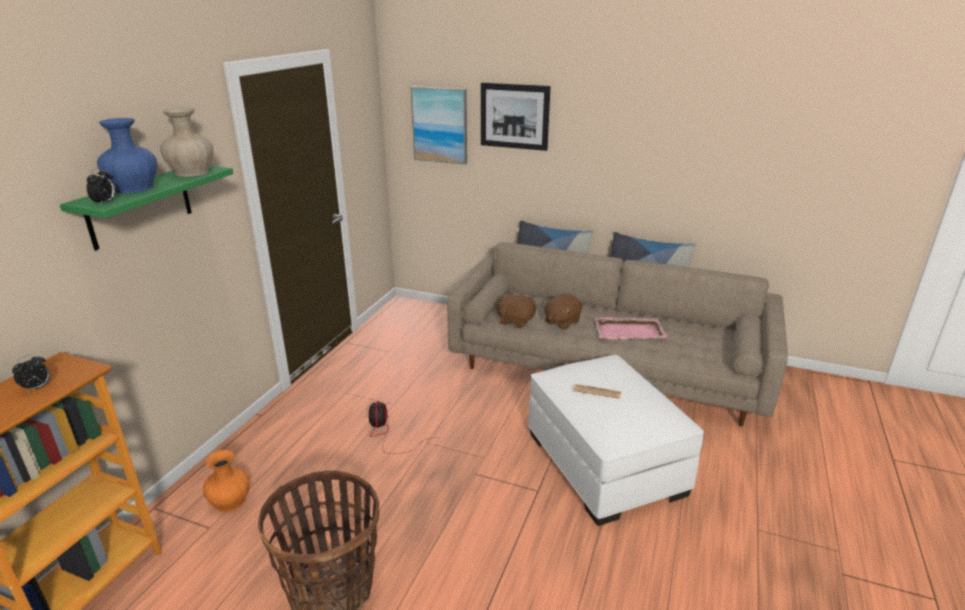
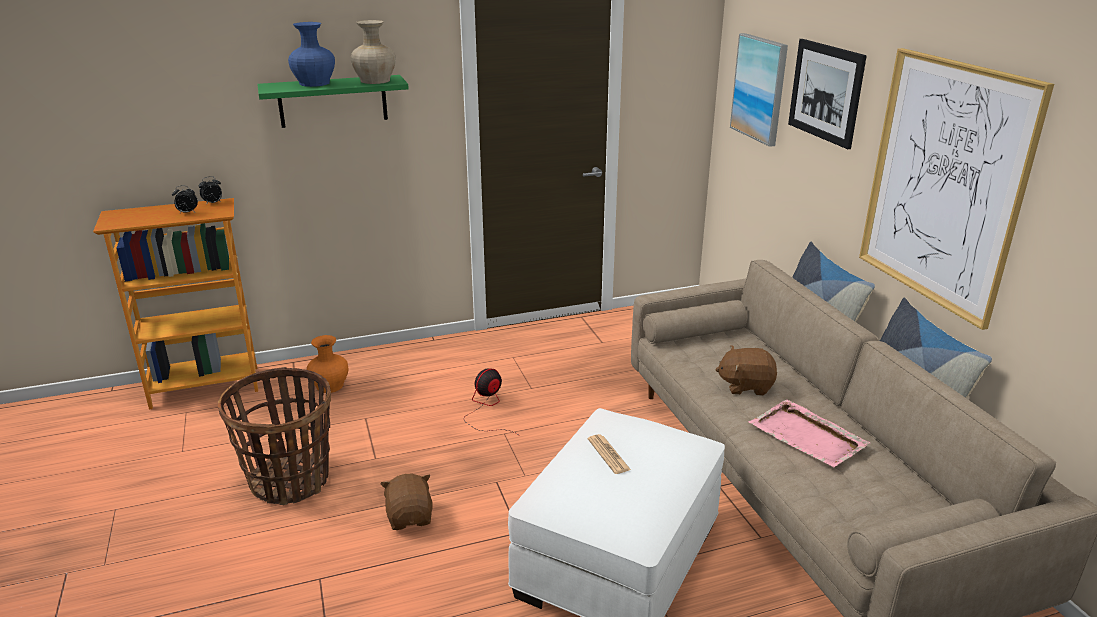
camera: 50 degrees right, 0 degrees up
(105, 203) = (274, 88): alarm clock -> alarm clock (213, 203)
(515, 321) = (697, 359): brown plush toy -> brown plush toy (410, 517)
(634, 155) = (944, 184): none -> picture

